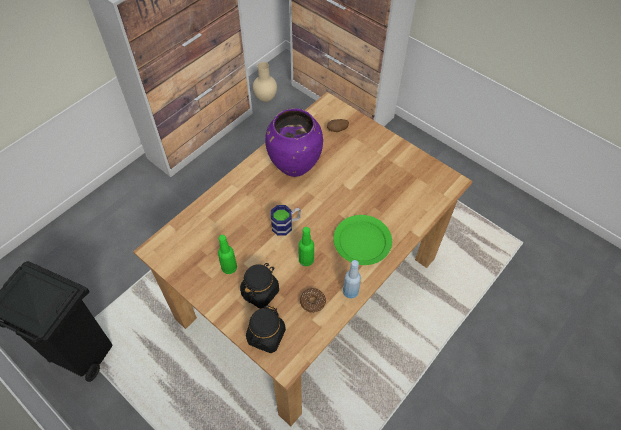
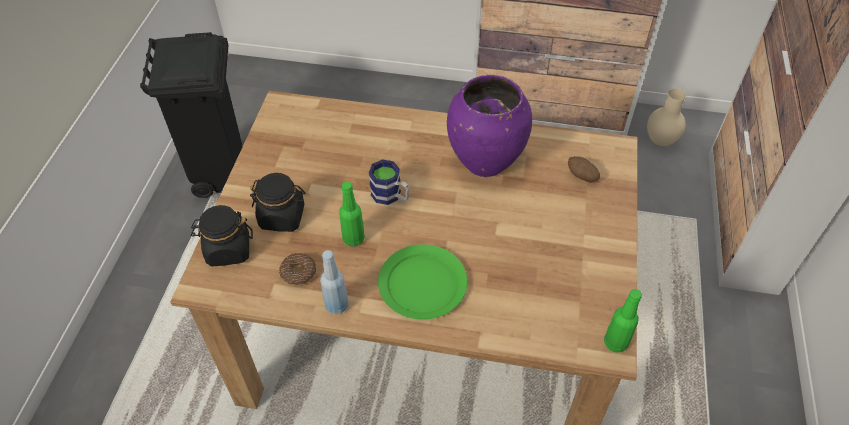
camera: 60 degrees right, 5 degrees down
(229, 268) = (297, 174): green bottle -> green bottle (615, 343)

